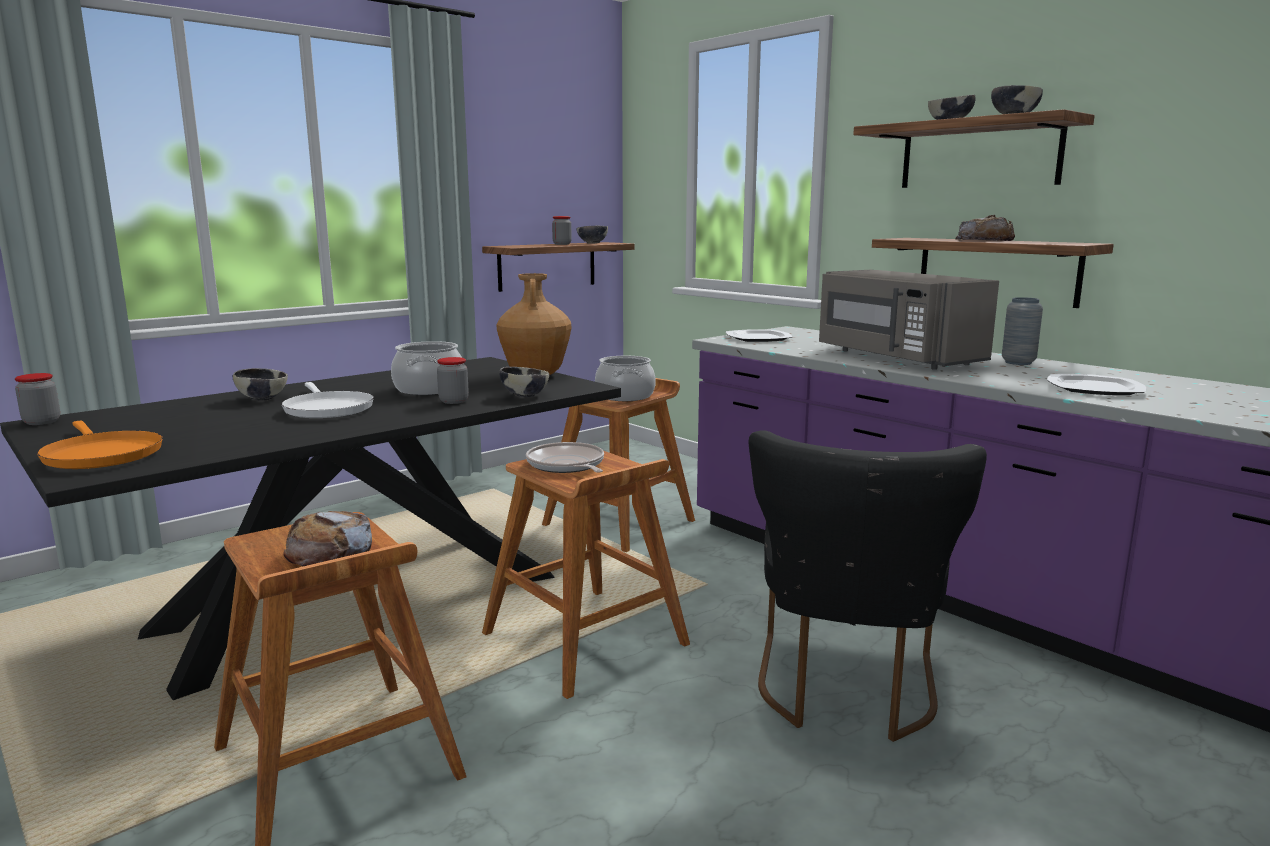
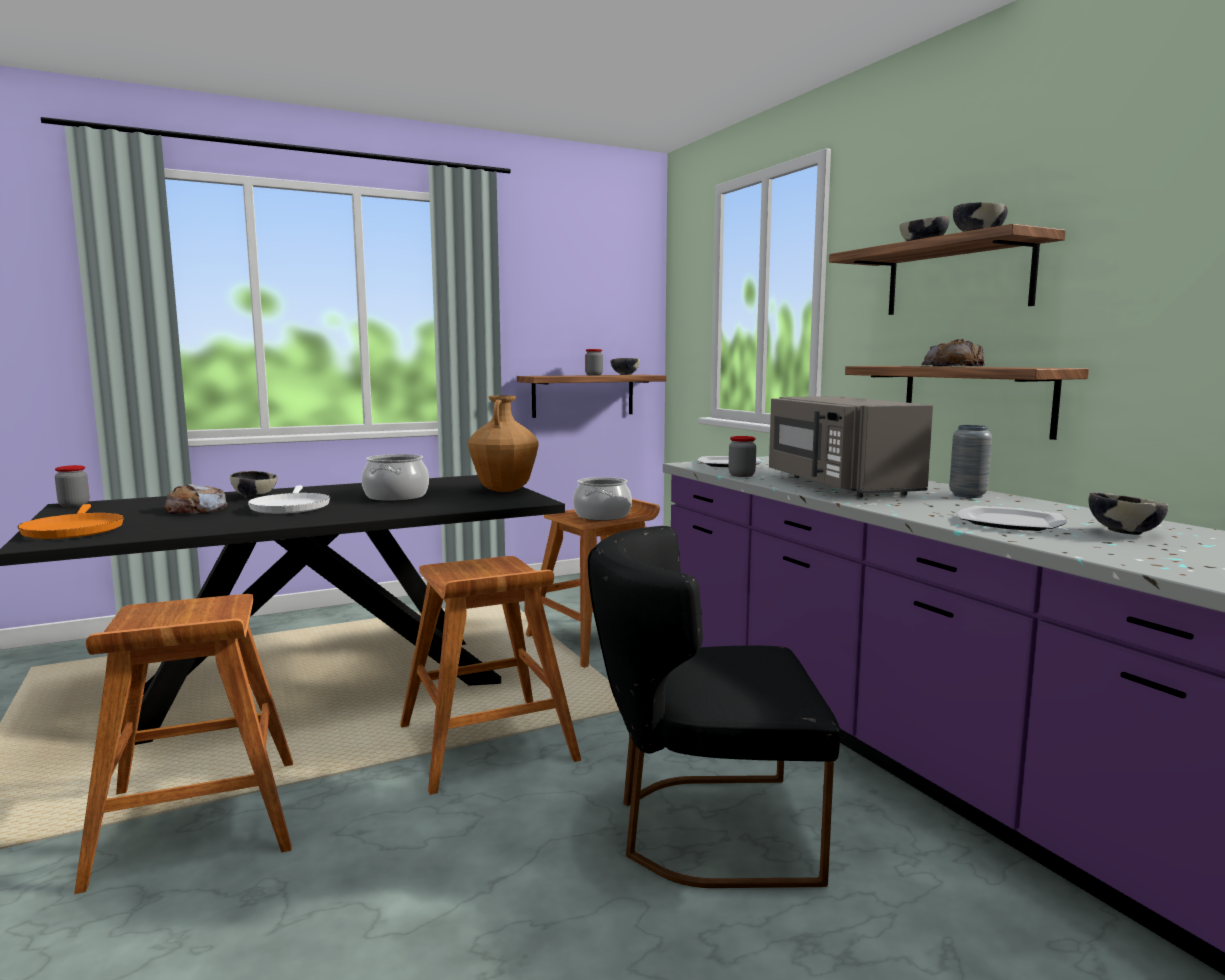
camera: 15 degrees right, 5 degrees down
(329, 550) = (184, 621): bread -> bread (197, 509)
(454, 401) = (400, 507): jar -> jar (741, 475)
(524, 395) = (467, 505): bowl -> bowl (1123, 532)
(567, 465) = (470, 570): frying pan -> none
(845, 691) = (703, 828): black chair -> black chair turned 60 degrees clockwise

